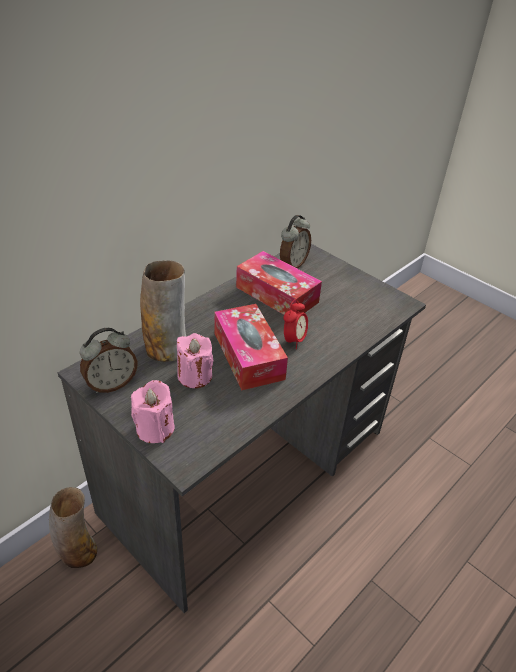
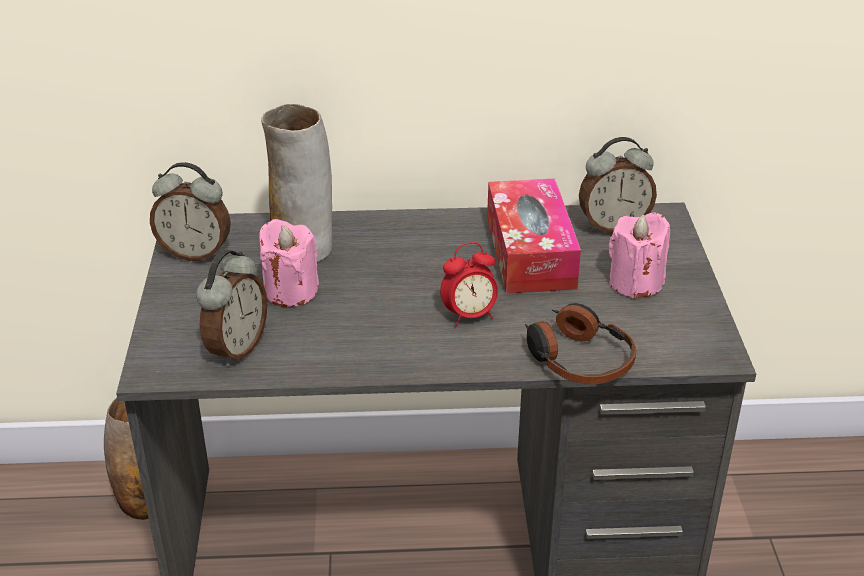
camera: 45 degrees right, 5 degrees down
(155, 428) = (176, 319): pink candle -> pink candle (635, 282)
(211, 424) = (236, 348): none -> alarm clock
(248, 355) = (384, 302): tissue box -> none
(361, 335) = (577, 358): none -> headphones

